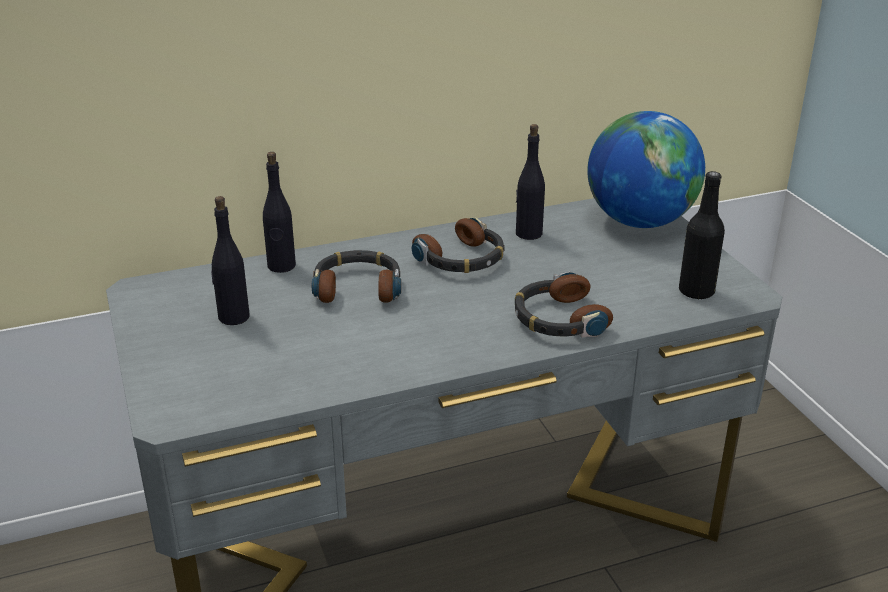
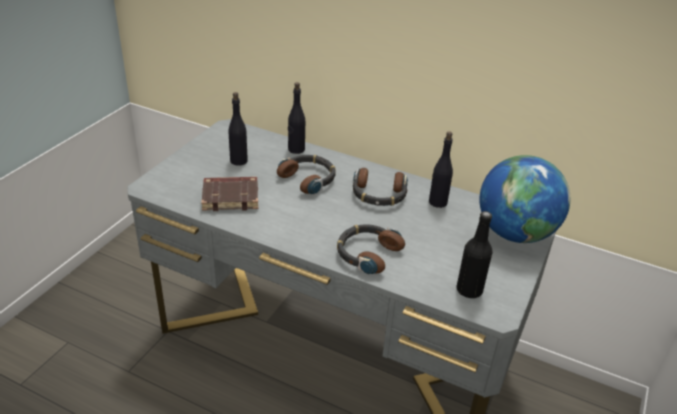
camera: 45 degrees right, 5 degrees up
(306, 359) = (231, 197): none -> brown book

